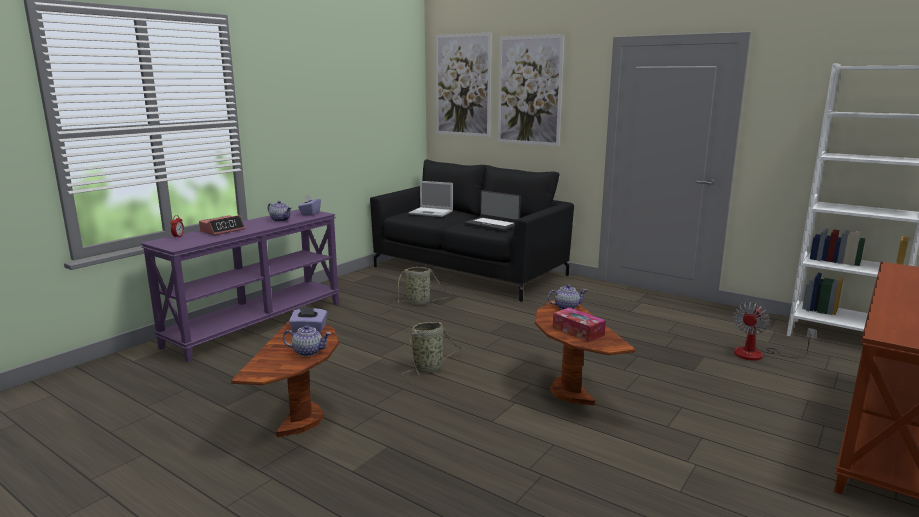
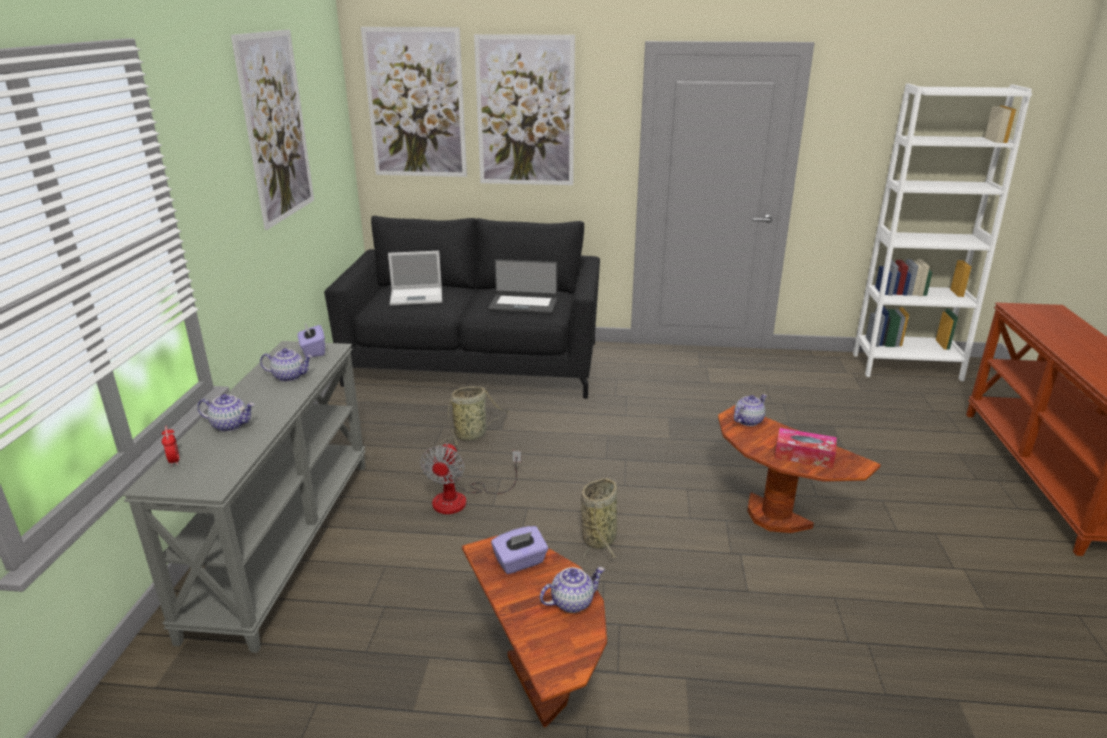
camera: 30 degrees left, 10 degrees up
(222, 230) = (231, 425): alarm clock -> teapot
(256, 324) = (283, 541): purple console table -> grey console table
(343, 85) = (276, 127): none -> picture
(758, 354) = (870, 409): fan -> fan (461, 499)

